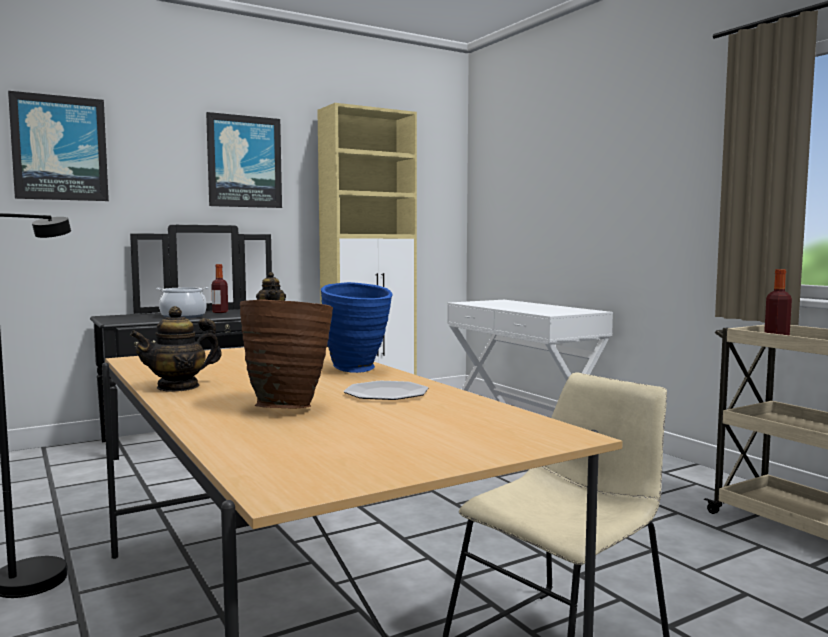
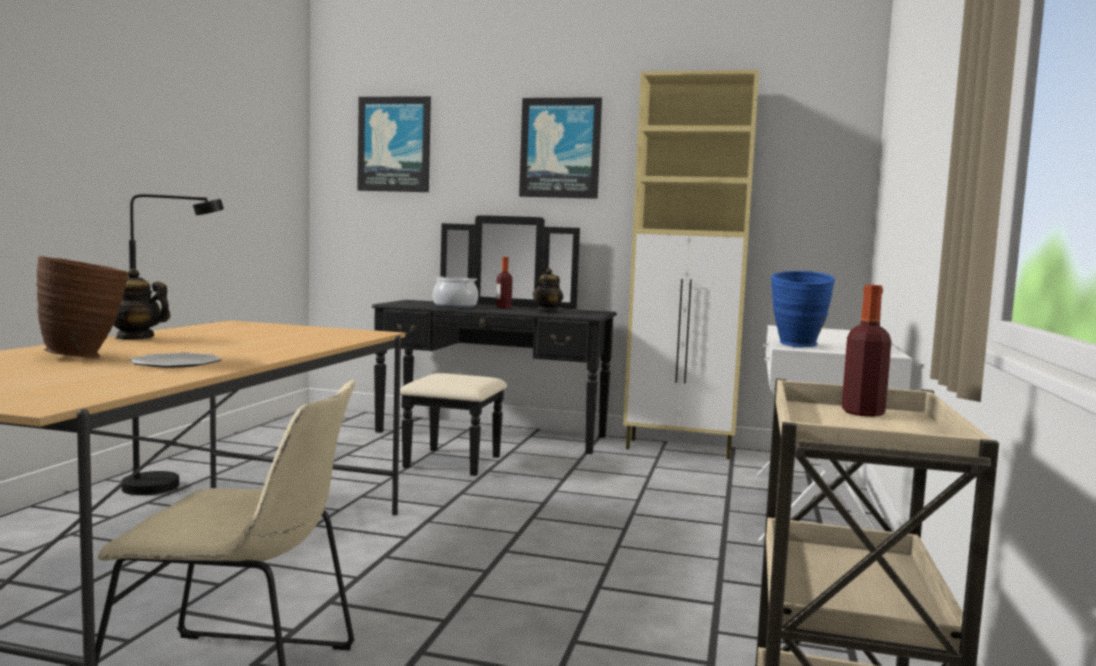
camera: 45 degrees right, 0 degrees up
(358, 370) = (275, 350): blue vase -> blue vase (798, 346)

